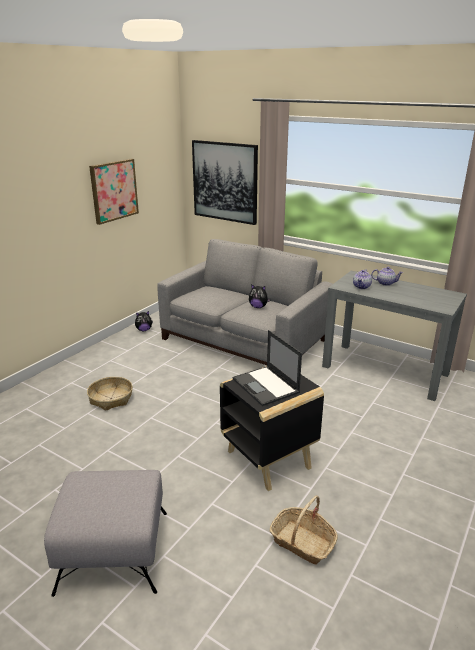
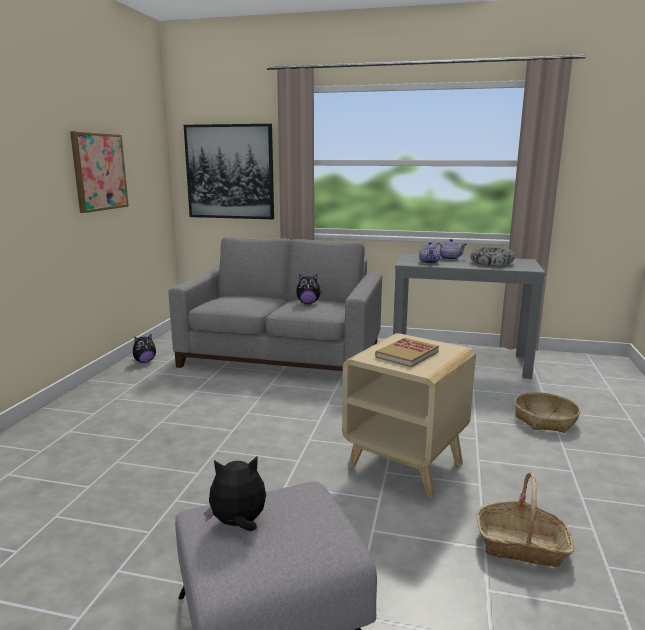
camera: 20 degrees left, 10 degrees down
(90, 490) = (238, 524): none -> plush toy
(111, 398) = (142, 439): basket -> basket (544, 420)
(266, 386) = (407, 354): laptop -> book
(269, 460) = (407, 465): black side table -> beige side table
(417, 295) = (491, 263): none -> bowl

